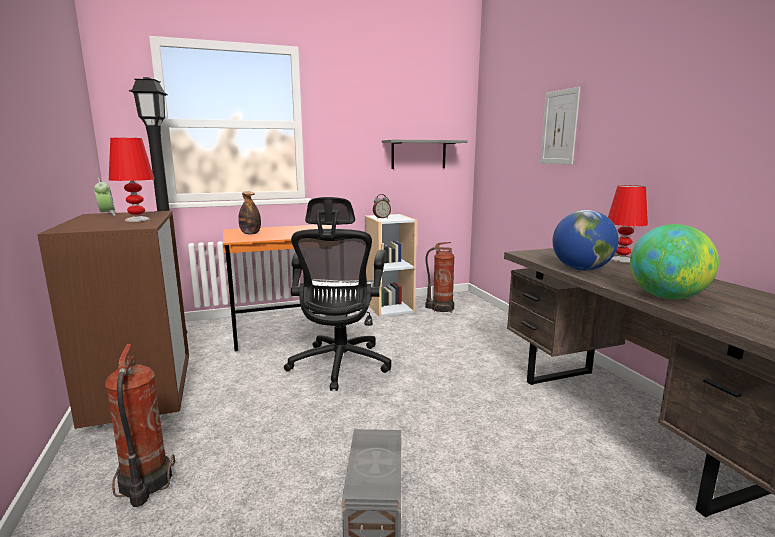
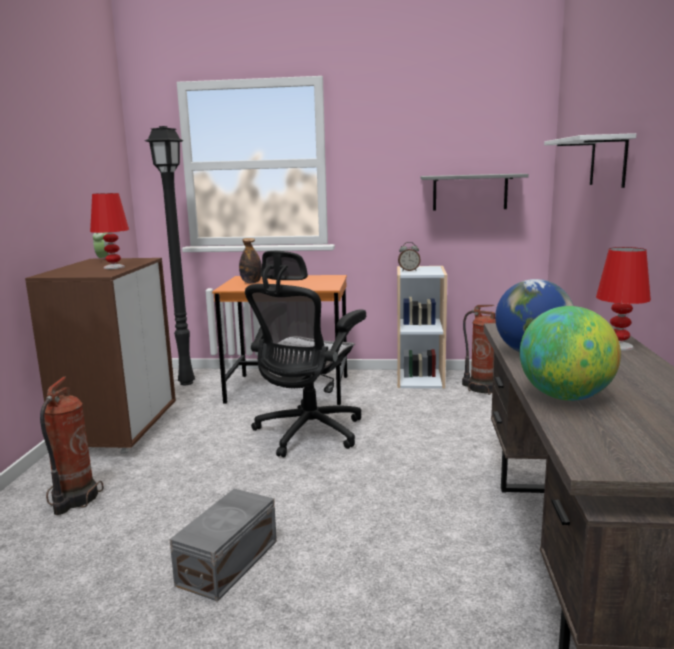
camera: 25 degrees right, 0 degrees up
(559, 127) = (608, 161): picture -> white shelf

